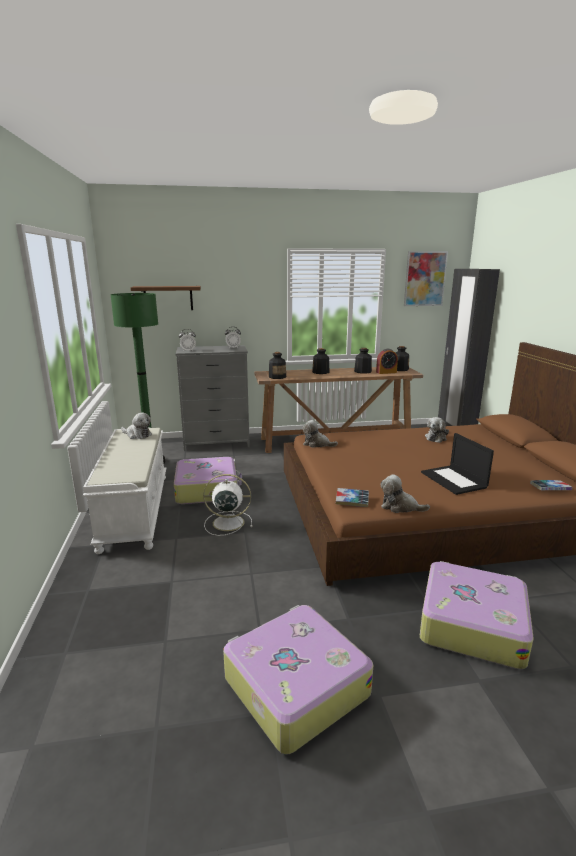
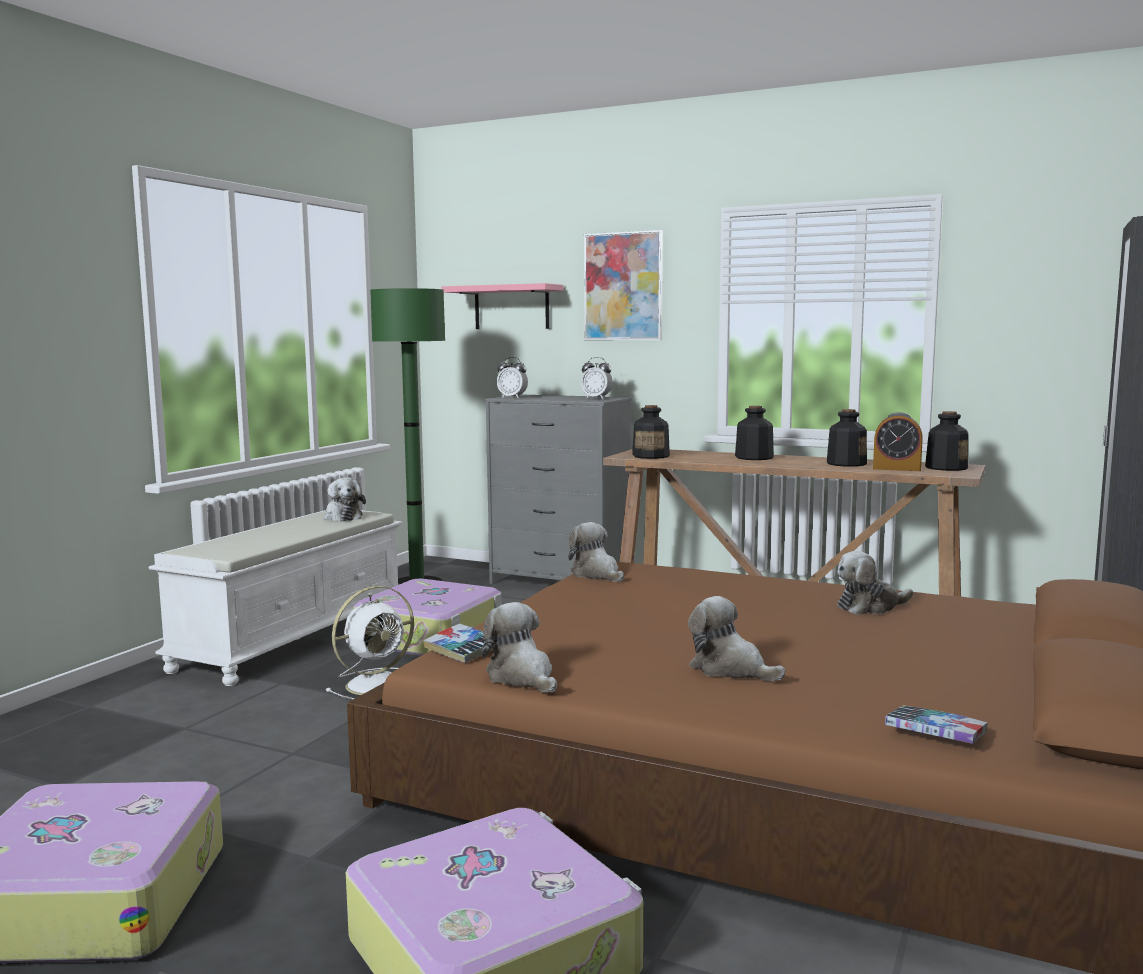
camera: 35 degrees right, 10 degrees down
(168, 298) = (512, 307): brown shelf -> pink shelf
(227, 523) = (378, 684): white fan -> white fan turned 105 degrees clockwise
(425, 279) = (1051, 258): picture -> picture (623, 286)
(454, 480) = (730, 669): laptop -> plush toy

